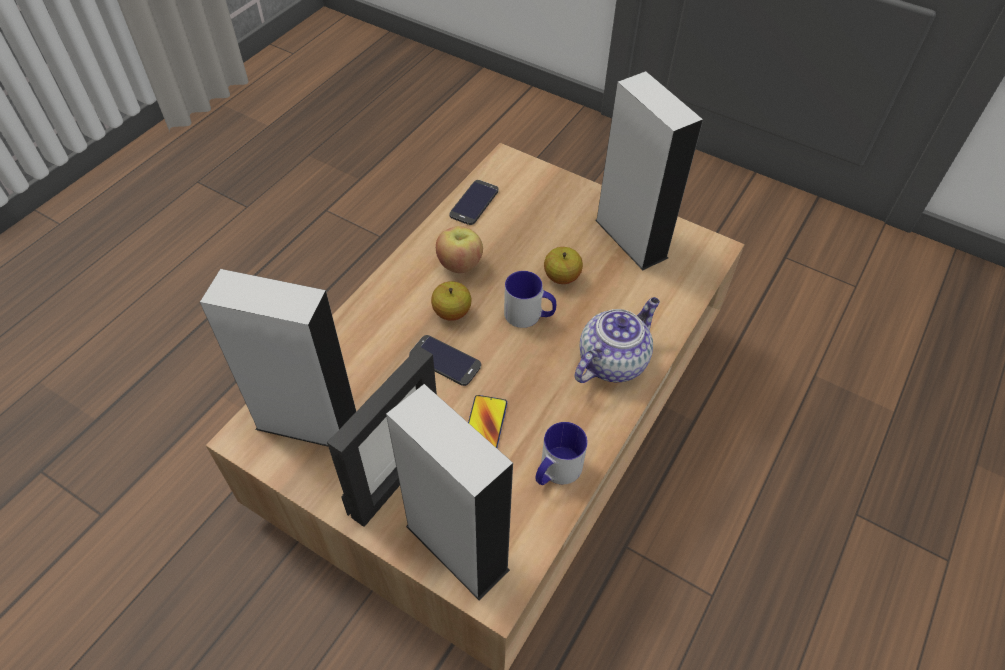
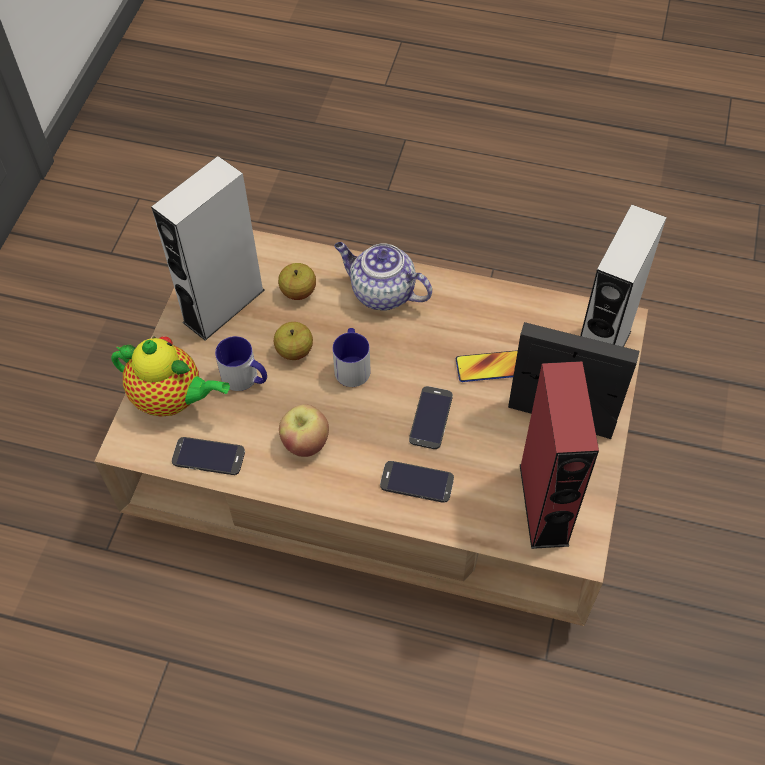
camera: 105 degrees left, 5 degrees up
(308, 423) = (543, 504): grey speaker -> red speaker
(382, 331) = (417, 482): none -> phone
(452, 312) = (371, 430): apple -> apple (298, 292)
(539, 191) = (172, 399): none -> teapot
(556, 471) = (506, 309): mug -> mug (245, 378)

